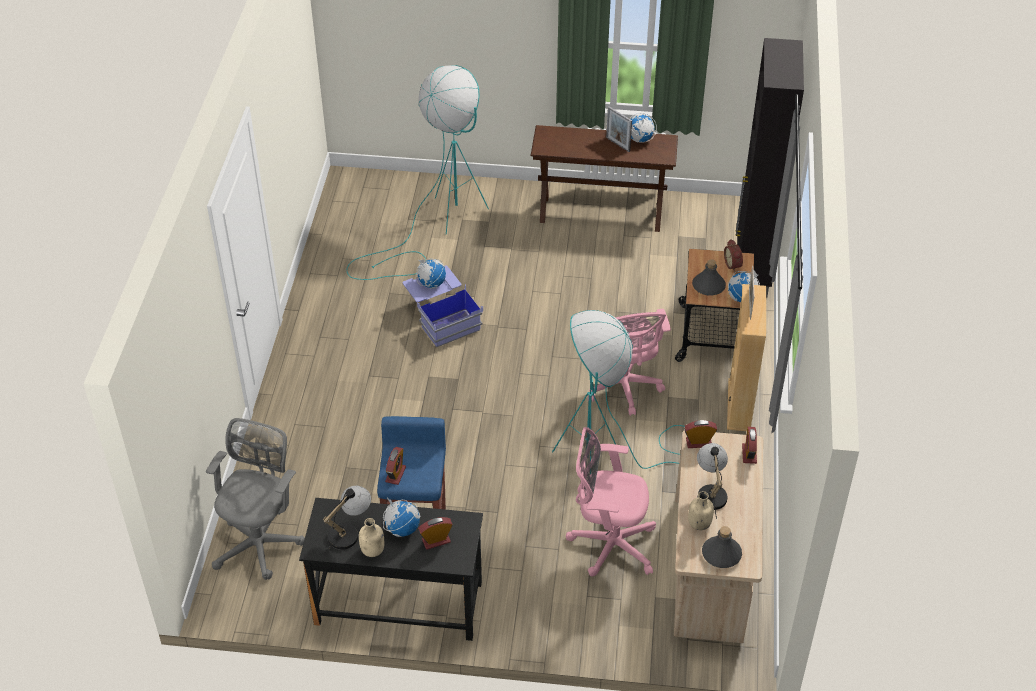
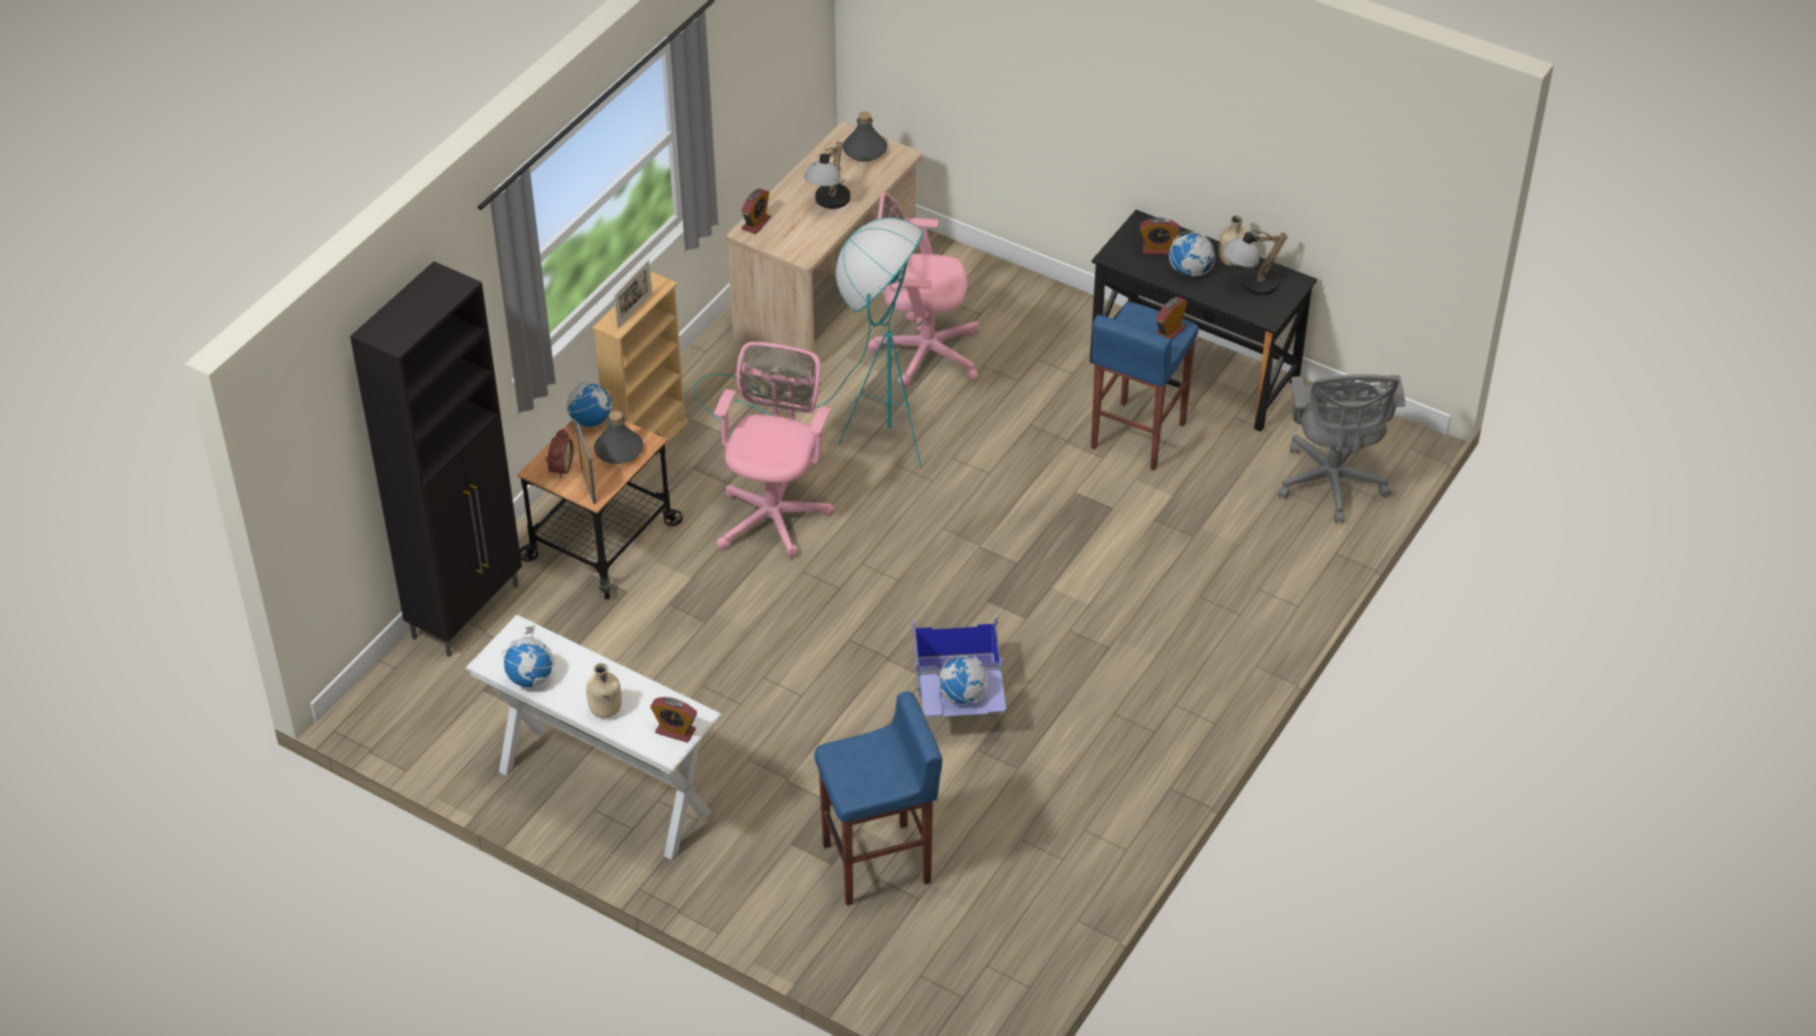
camera: 155 degrees left, 0 degrees up
(261, 541) = (1332, 484): grey office chair -> grey office chair turned 45 degrees counterclockwise
(437, 226) = (879, 864): turquoise floor lamp -> blue stool
(601, 214) = (604, 791): brown console table -> white console table
(609, 544) = (922, 352): pink office chair -> pink office chair turned 150 degrees clockwise
(618, 144) = (572, 681): picture frame -> picture frame (588, 486)
(698, 442) = (802, 251): alarm clock -> alarm clock (675, 731)
(699, 523) = (865, 181): beige bottle -> beige bottle (605, 711)

